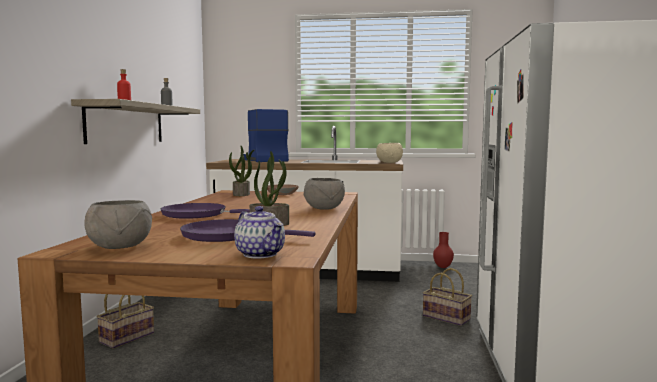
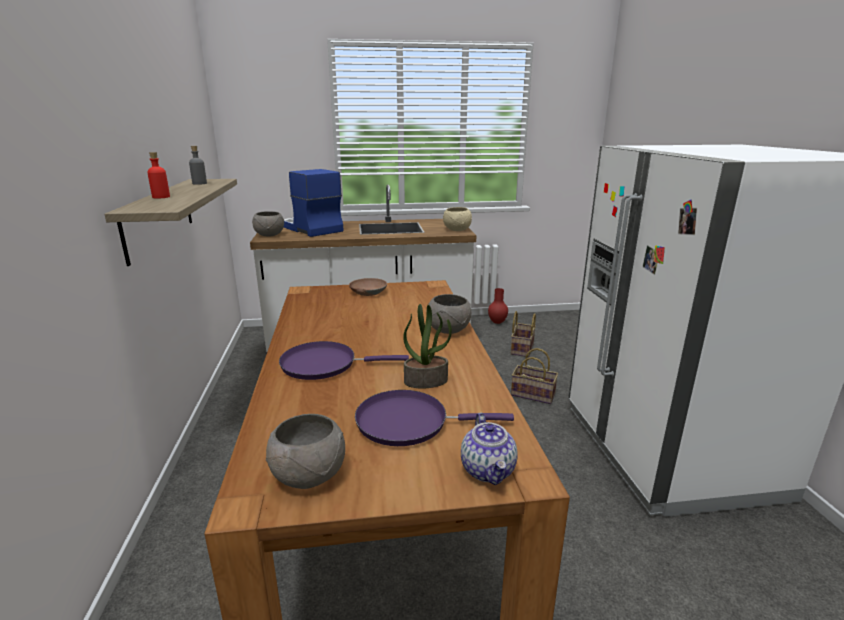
camera: 15 degrees left, 15 degrees up
(127, 337) = (220, 475): basket -> basket (521, 348)
(226, 161) = (269, 235): none -> grey bowl
(241, 194) = (324, 298): potted plant -> none
(261, 254) = (488, 470): teapot -> teapot turned 45 degrees clockwise

